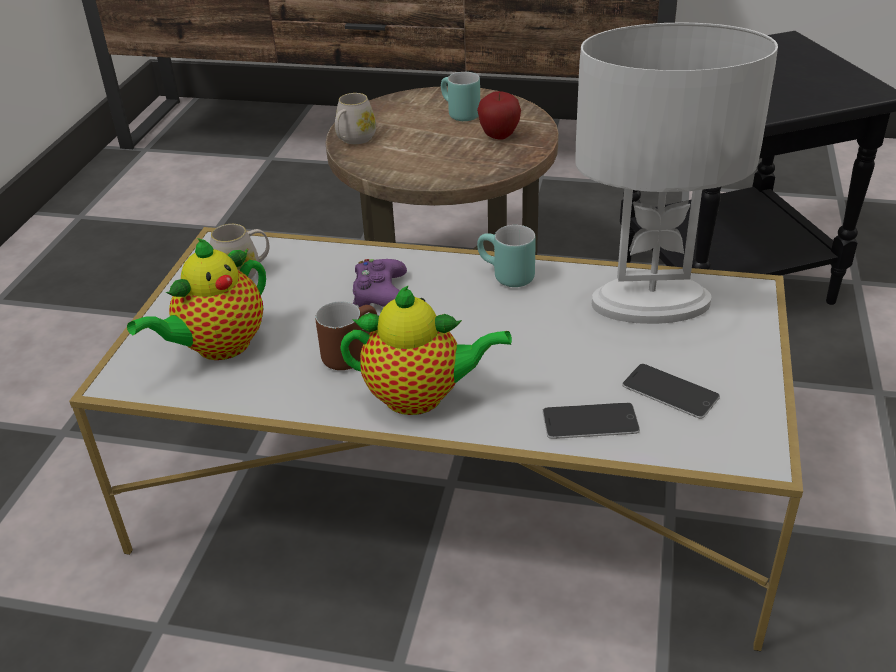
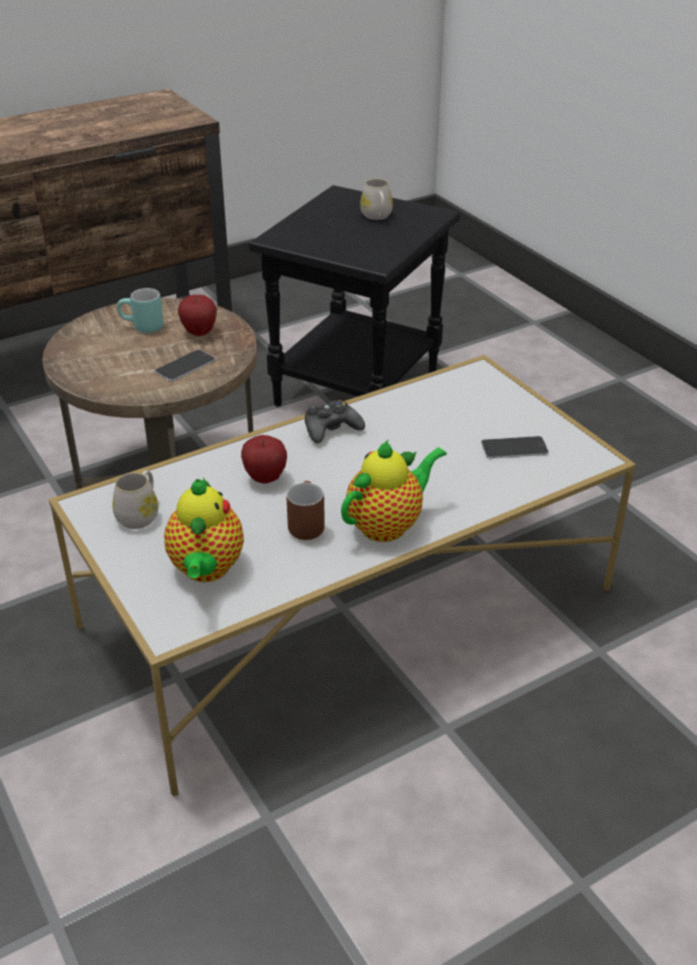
camera: 45 degrees left, 0 degrees up
(353, 140) = (87, 379): white mug -> white mug (377, 216)
(380, 293) = (265, 478): purple game controller -> apple
(504, 277) = (331, 429): turquoise mug -> black game controller
(590, 421) = (498, 486): phone -> phone (185, 366)
(650, 304) = (438, 404): white table lamp -> none

